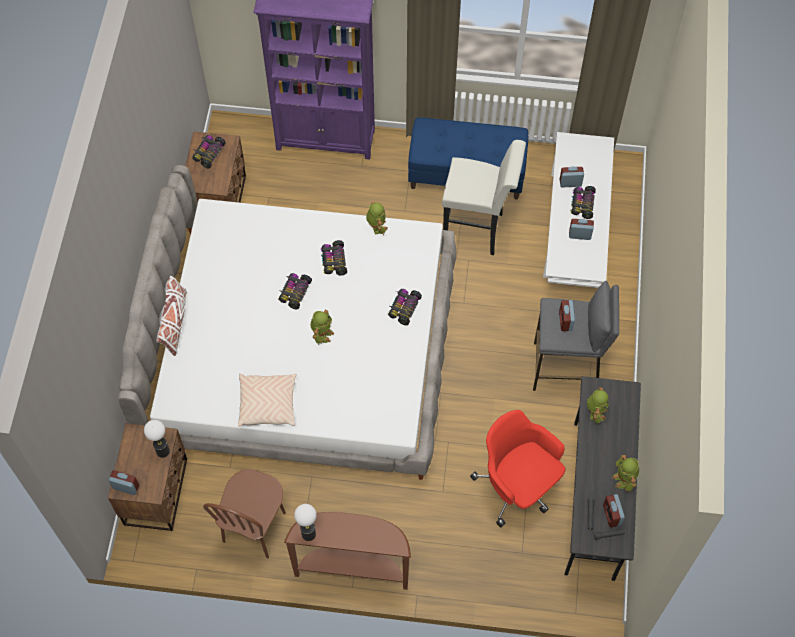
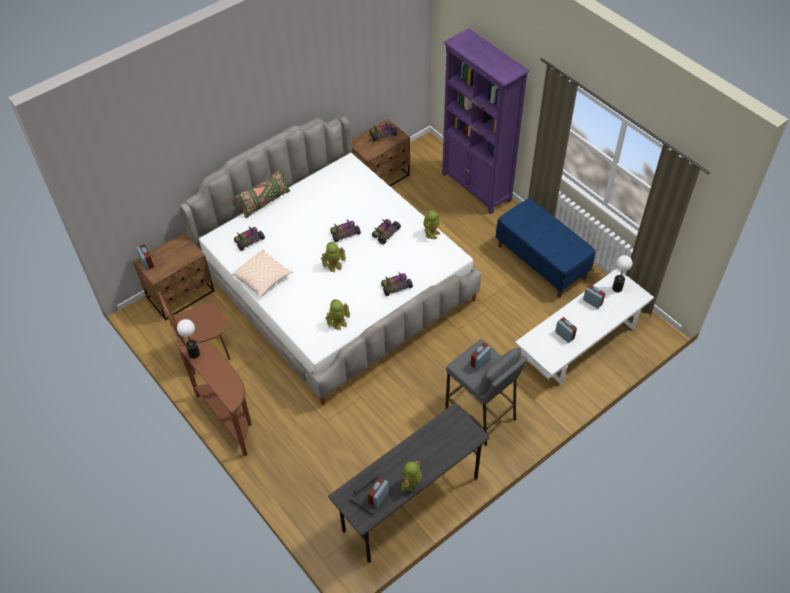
camera: 45 degrees right, 10 degrees down
(163, 451) = (185, 260): table lamp -> table lamp (617, 288)
(174, 323) = (265, 202): white pillow -> green pillow
(478, 230) = (513, 297): white stool -> none
(517, 486) = (373, 456): red office chair -> none
(582, 204) = (586, 319): toy car -> toy car (248, 240)
(595, 412) = (439, 429): toy robot -> toy robot (338, 322)

